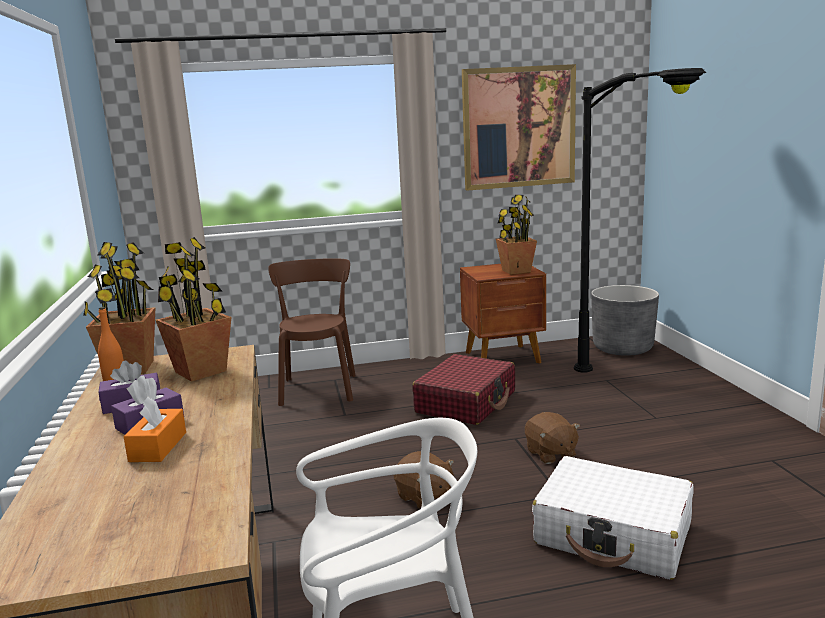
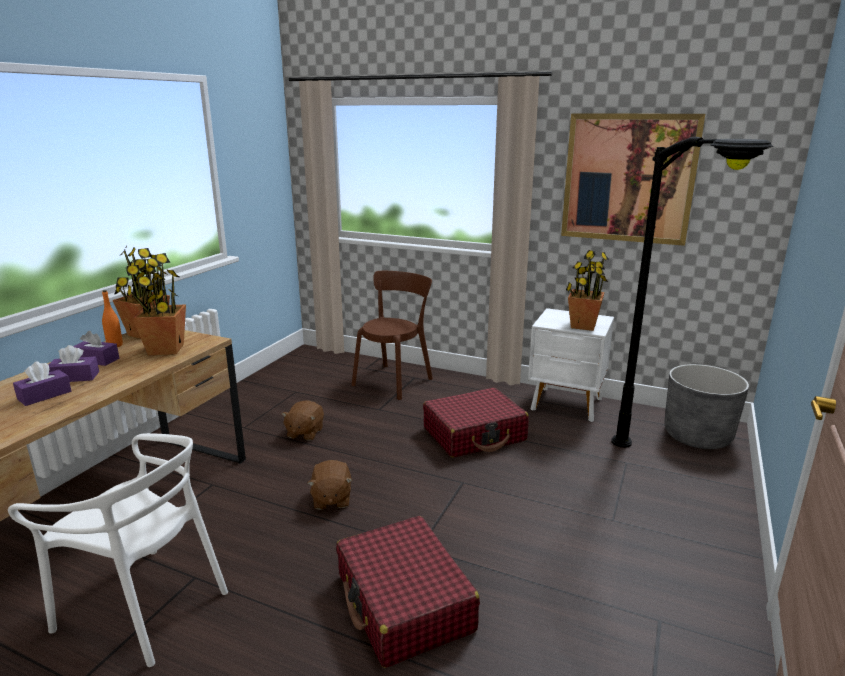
camera: 35 degrees right, 5 degrees up
(158, 447) = (44, 395): orange tissue box -> purple tissue box
(504, 358) = (567, 405): brown nightstand -> white nightstand
(550, 454) = (467, 509): brown plush toy -> brown plush toy (304, 433)
(613, 534) = (404, 603): white suitcase -> red suitcase

